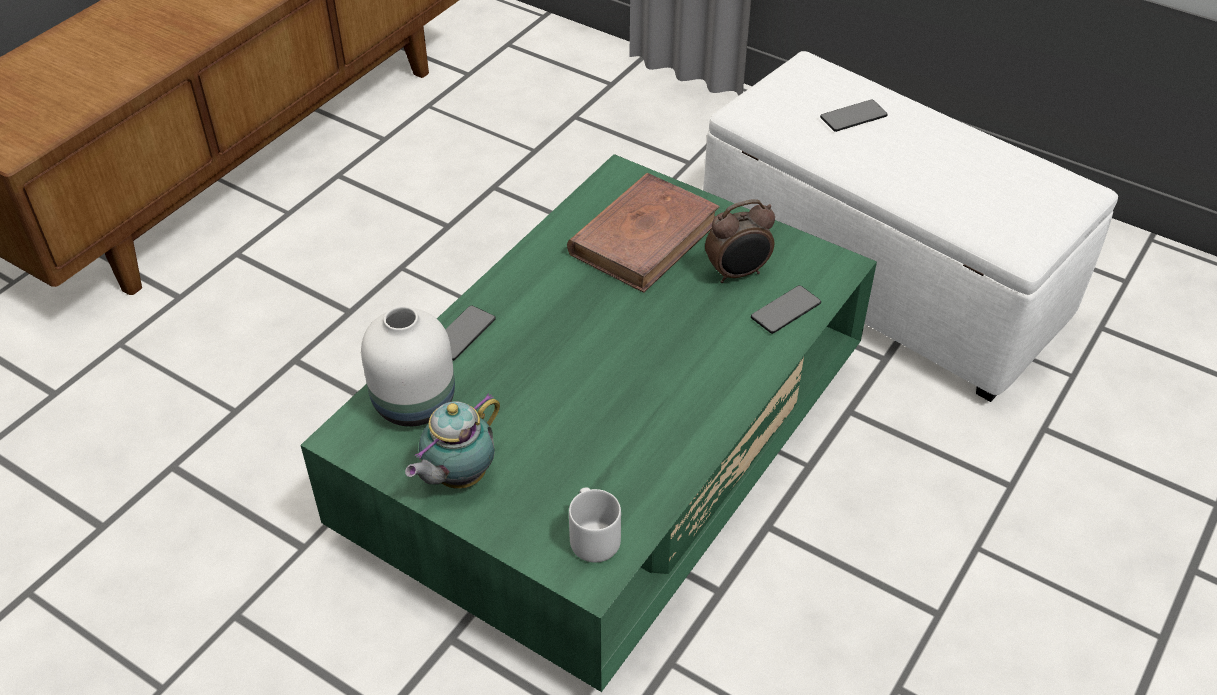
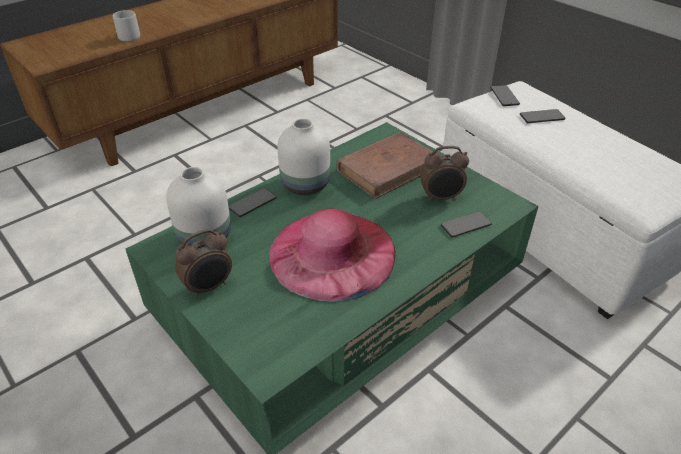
camera: 15 degrees right, 5 degrees down
(457, 477) = (209, 287): teapot -> alarm clock
(529, 287) = (305, 184): none -> white vase
(593, 537) = (280, 344): grey mug -> grey mug (130, 36)
(613, 391) = (332, 253): none -> pink hat
(789, 87) = (504, 96): none -> phone

